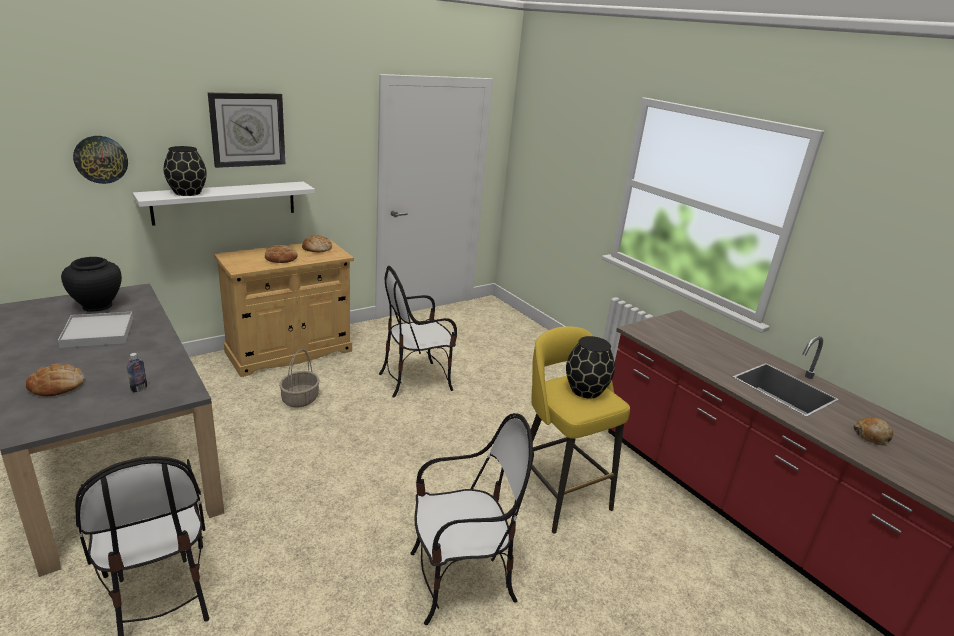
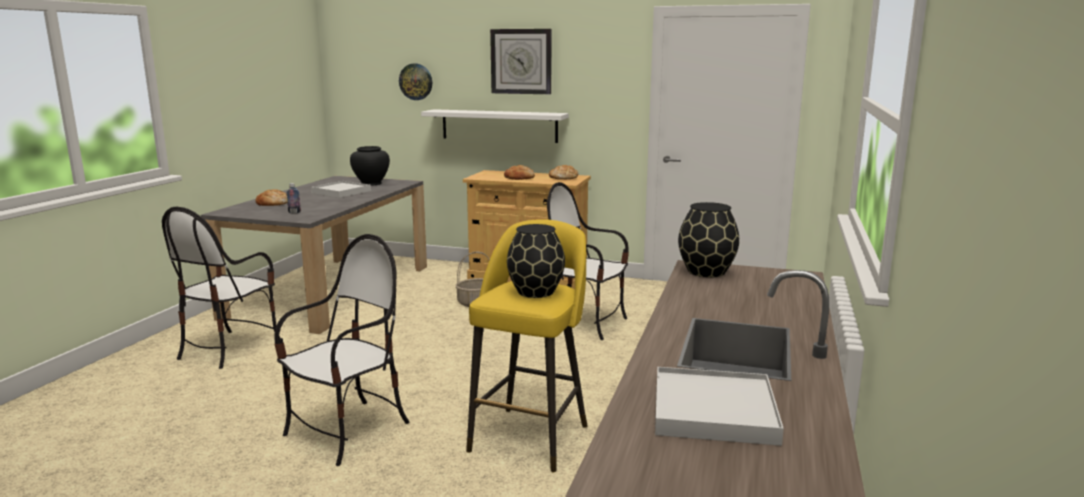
camera: 55 degrees right, 10 degrees down
(187, 193) = (462, 111): black vase -> black vase (705, 272)
(460, 581) = (348, 431): chair -> chair turned 90 degrees counterclockwise
(871, 436) = (713, 411): bread -> white tray

